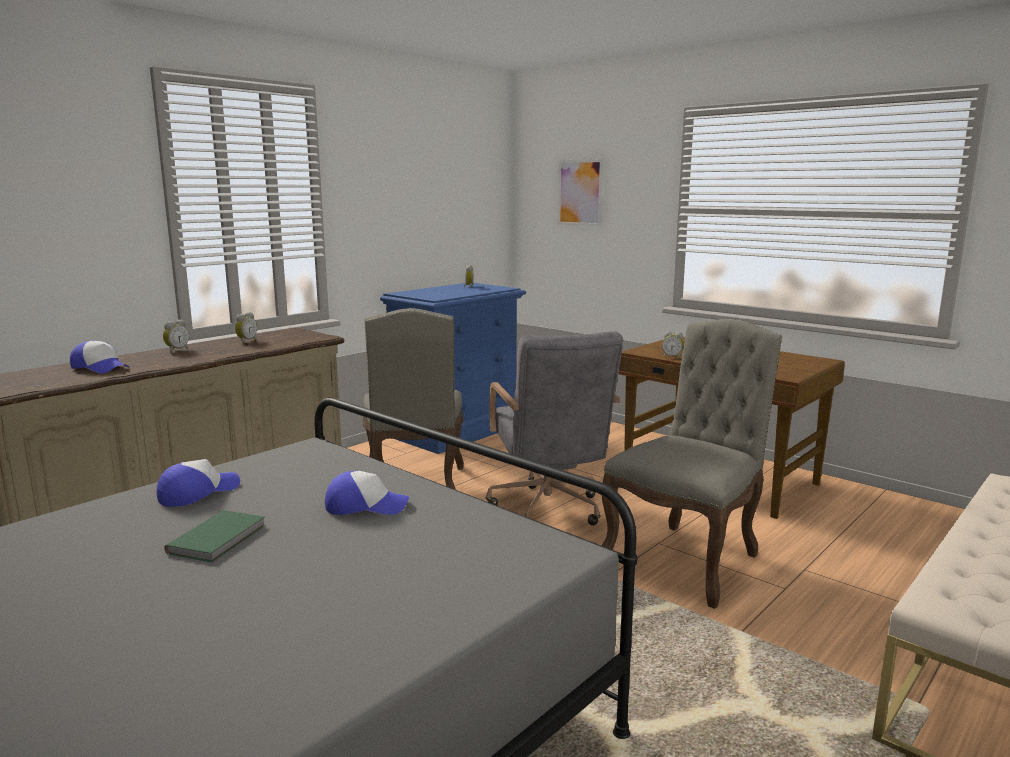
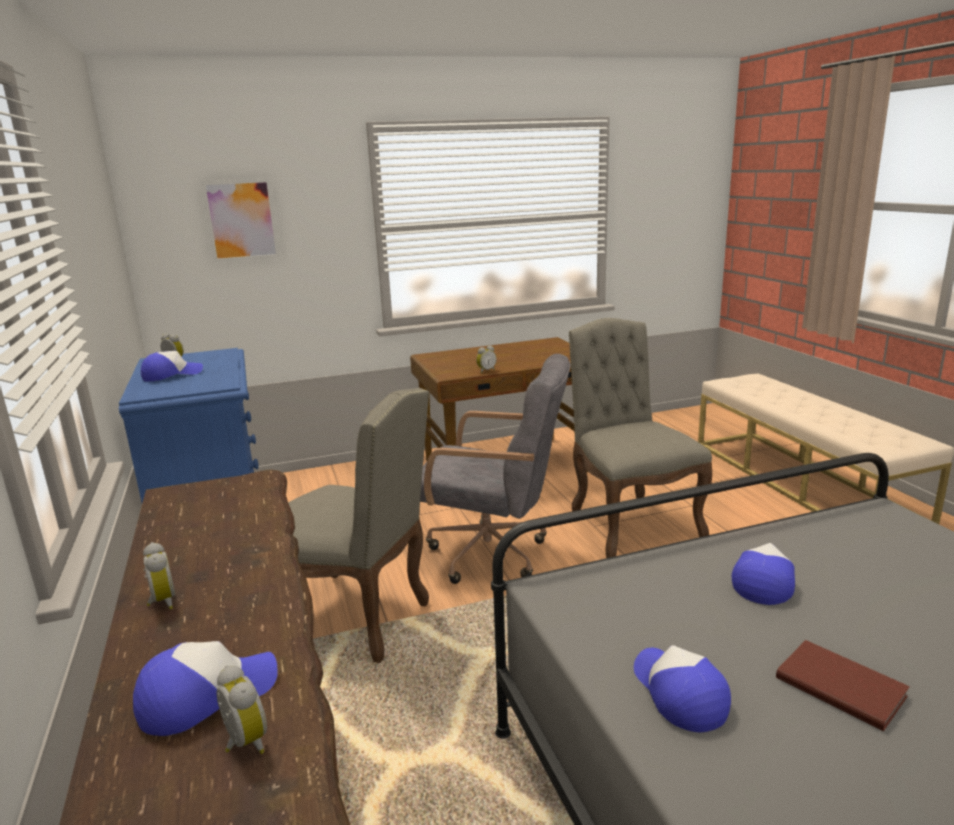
camera: 60 degrees left, 5 degrees up
(220, 538) = (839, 685): green book -> brown book
(246, 341) = (189, 535): alarm clock -> alarm clock (243, 743)
(443, 290) = (172, 375): none -> cap

